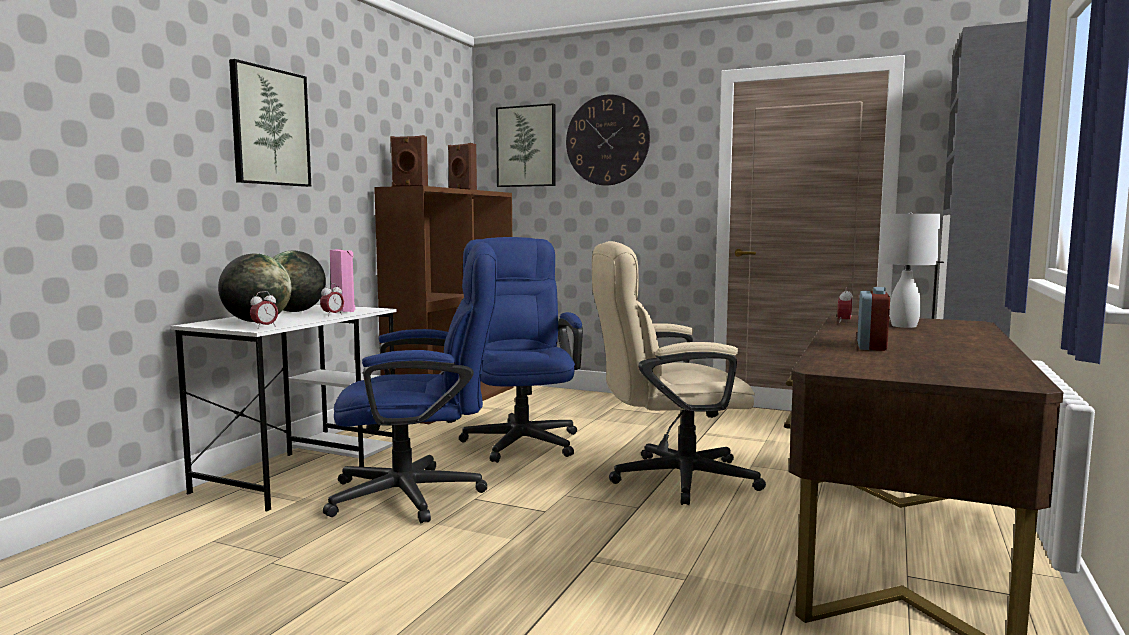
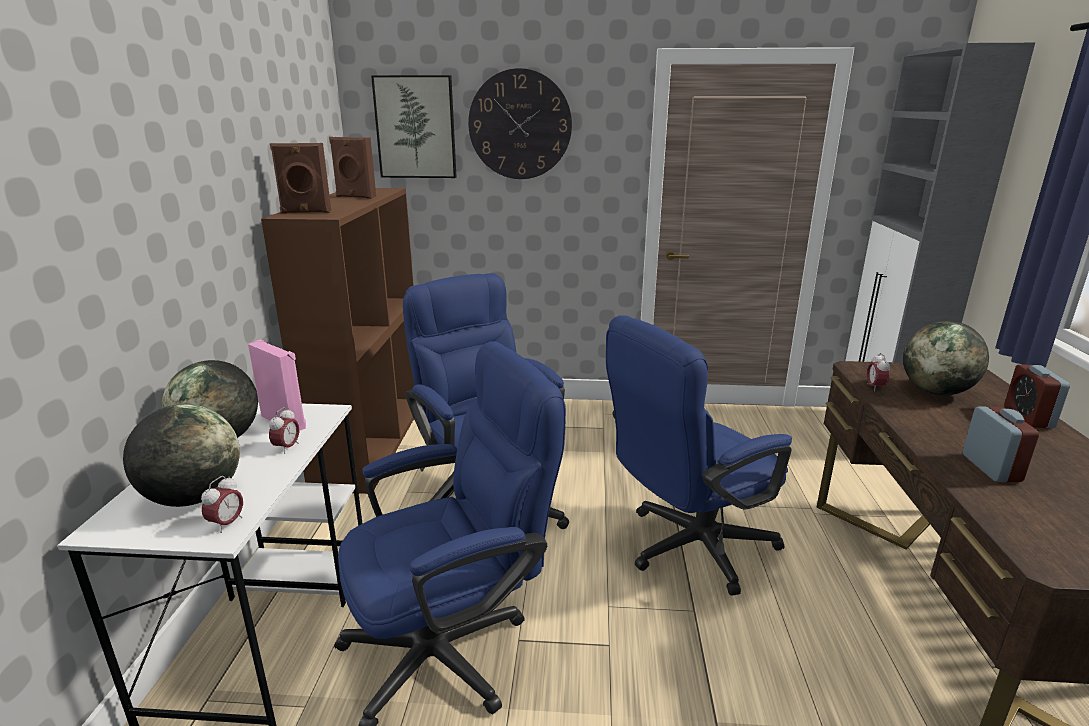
camera: 20 degrees left, 15 degrees up
(270, 127) = (122, 176): picture -> none
(669, 479) = (687, 548): beige office chair -> blue office chair
(904, 326) = (935, 392): white table lamp -> globe
(974, 337) = (1028, 417): none -> alarm clock

